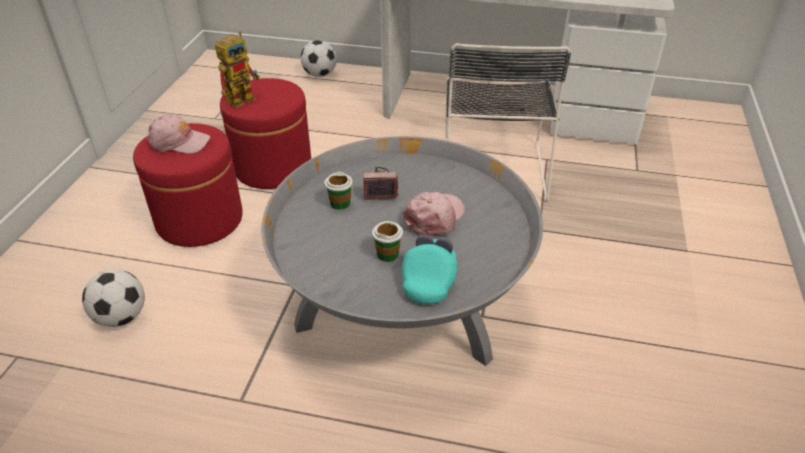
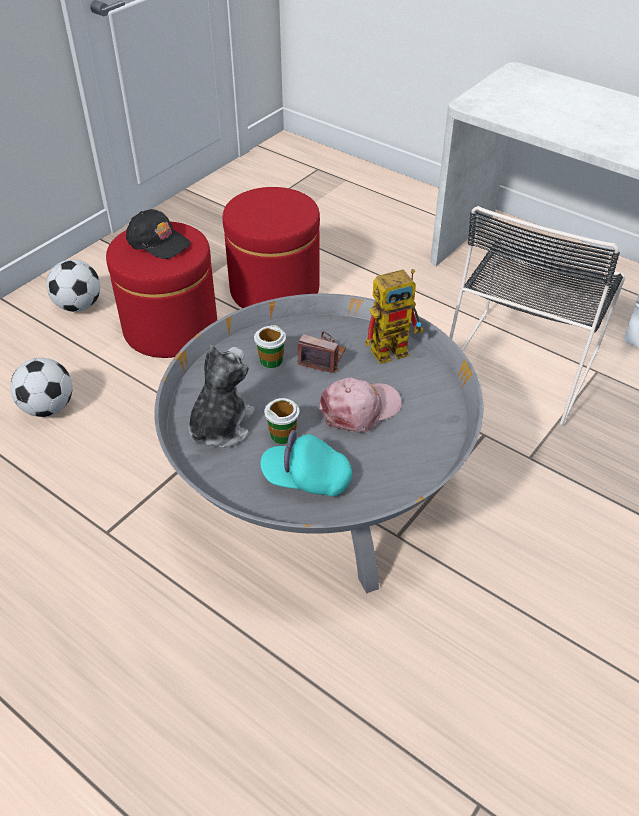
camera: 25 degrees right, 5 degrees up
(179, 141) = (158, 242): pink cap -> black cap
(243, 97) = (251, 206): toy robot -> toy robot (395, 348)
(320, 75) = (388, 190): football -> football (79, 306)
(332, 264) = (220, 426): none -> plush toy
(429, 280) = (306, 479): turquoise cap -> turquoise cap turned 120 degrees counterclockwise

